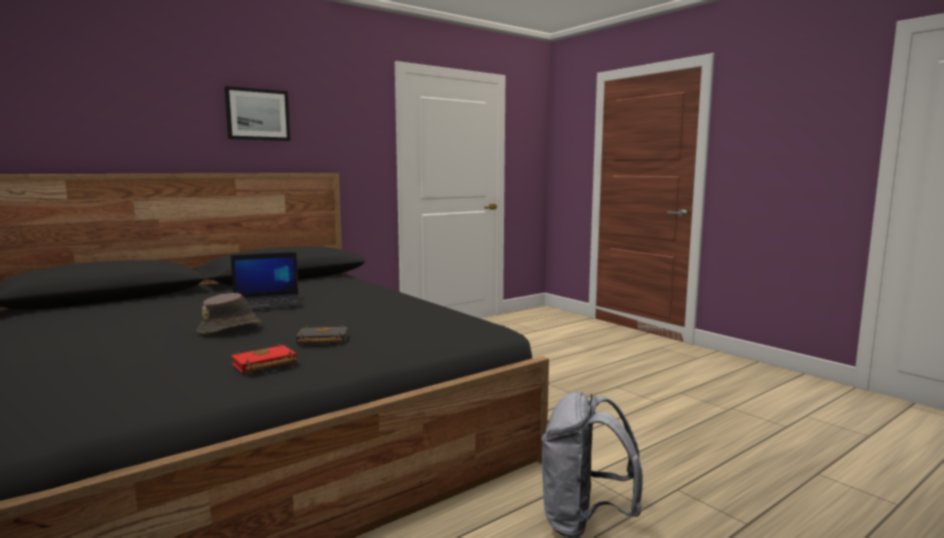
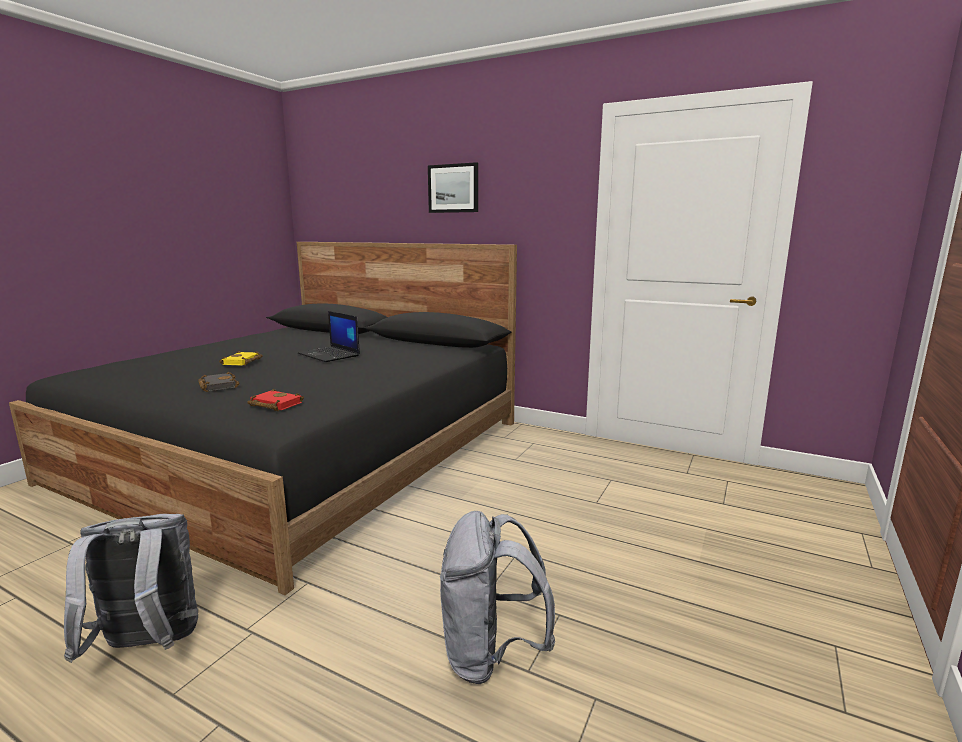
camera: 65 degrees right, 5 degrees up
(231, 328) = (242, 362): brown hat -> yellow book
(263, 365) = (148, 386): red book -> red book (274, 405)
(642, 407) = (490, 654): none -> grey backpack

